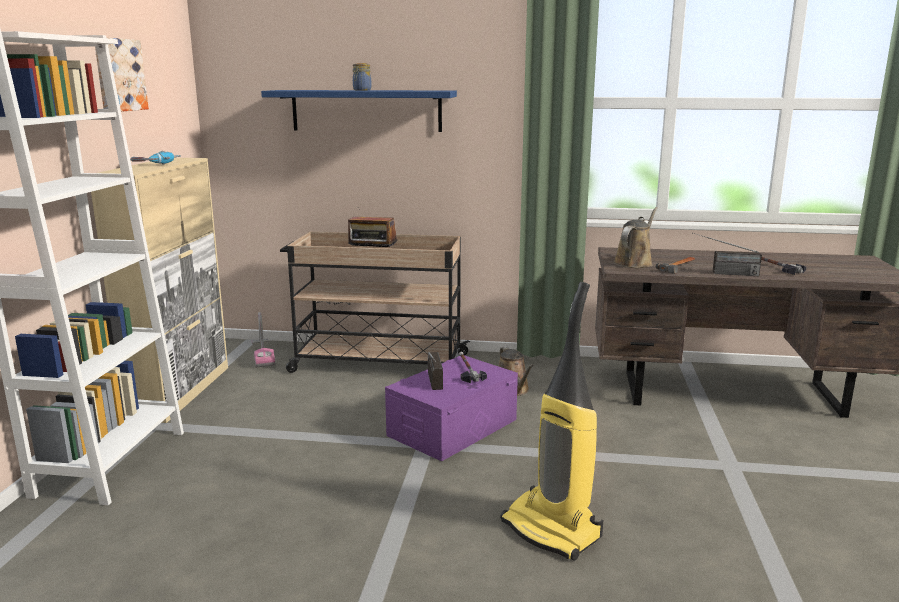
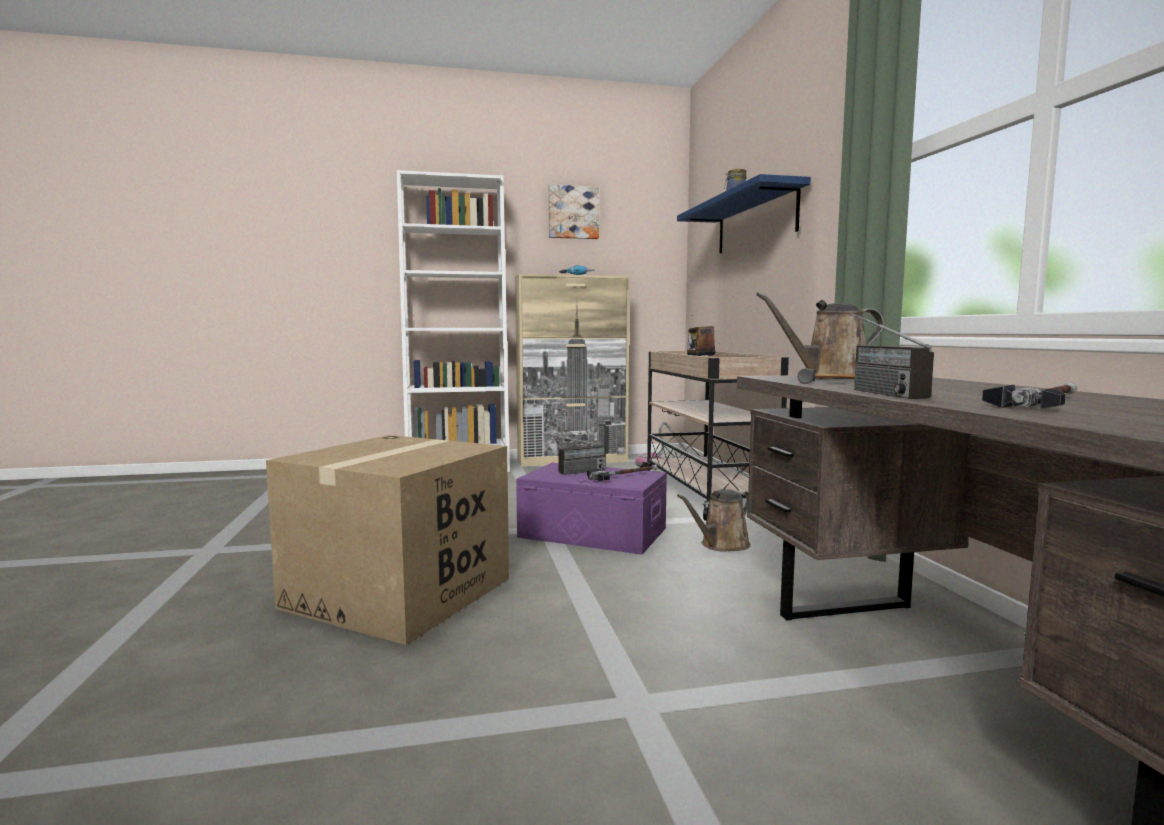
camera: 70 degrees right, 10 degrees down
(552, 530) = (399, 593): vacuum cleaner -> cardboard box
(634, 262) = (830, 378): brown watering can -> brown watering can turned 150 degrees clockwise

